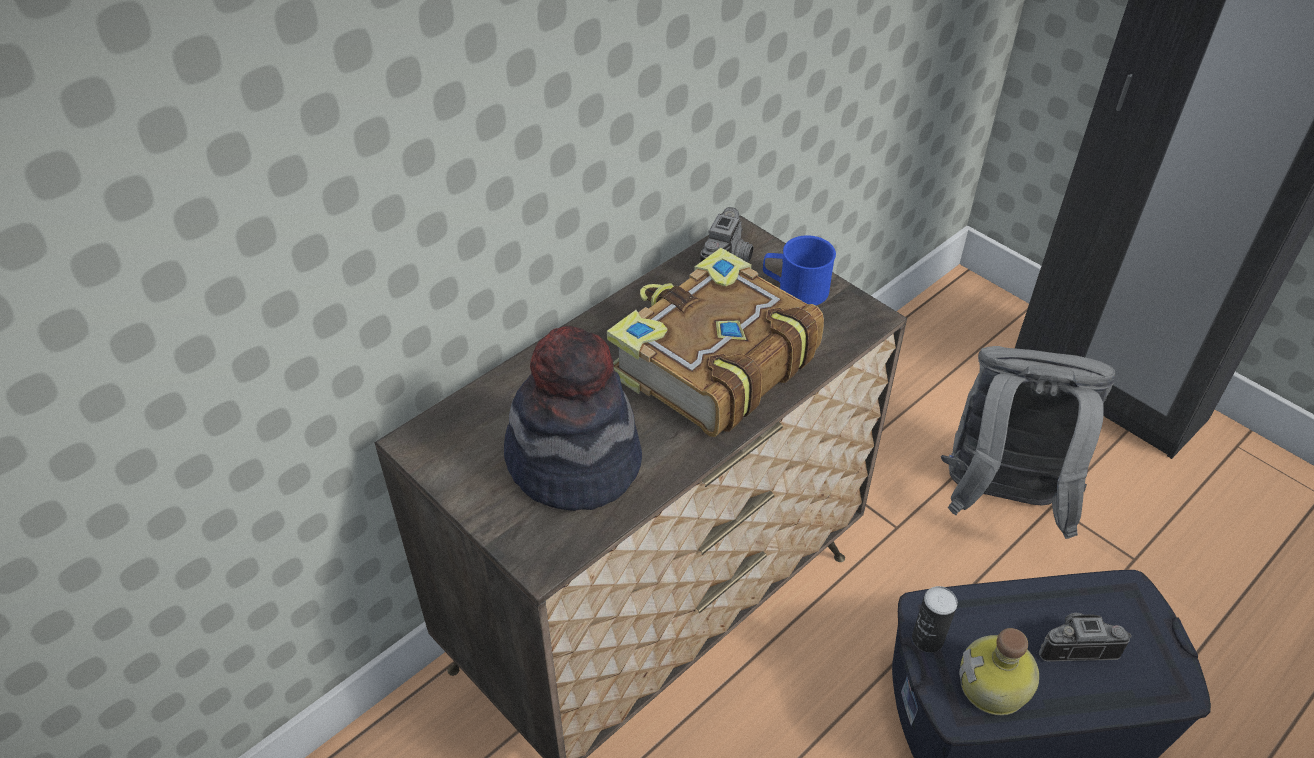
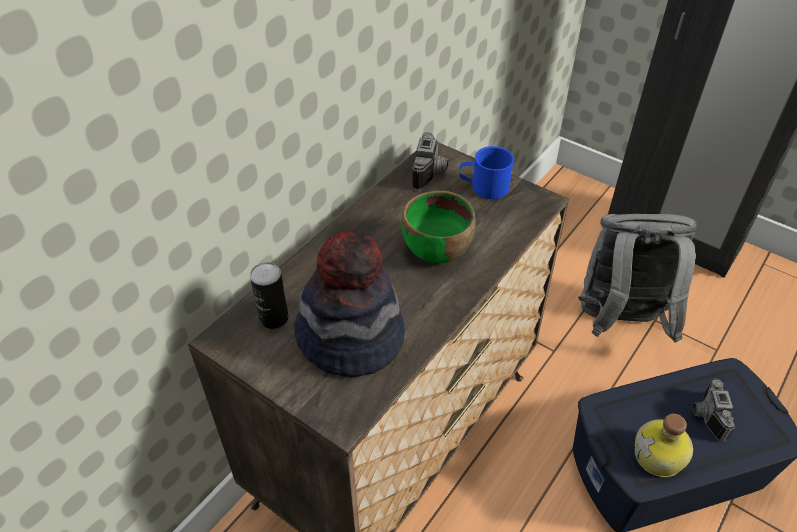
camera: 10 degrees left, 0 degrees up
(711, 364) = (436, 249): book -> green bowl
(927, 639) = (605, 429): can -> can (274, 318)
(1075, 643) = (706, 416): camera -> camera turned 75 degrees counterclockwise

